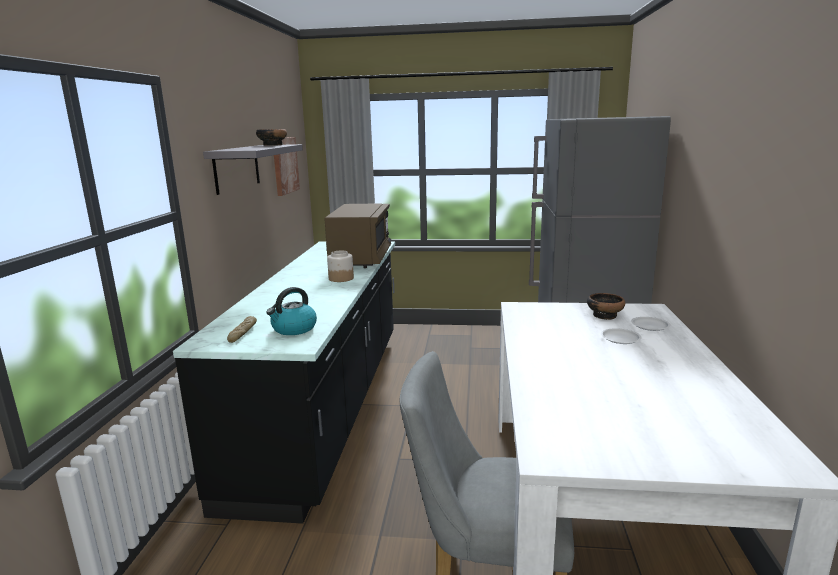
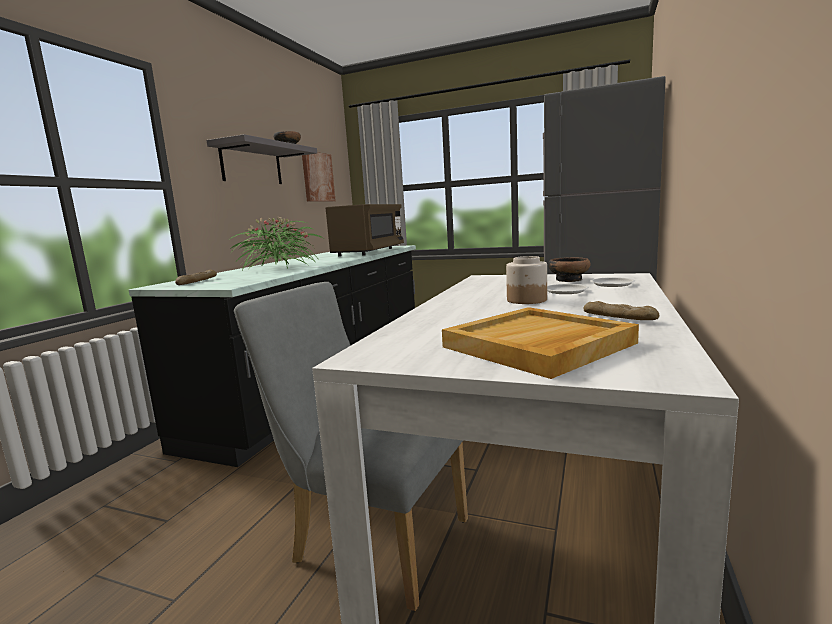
camera: 15 degrees right, 5 degrees down
(293, 329) = (241, 279): kettle -> none
(301, 299) = (279, 268): none -> potted plant
(340, 278) = (332, 260): jar -> jar (526, 300)
(672, 431) = (537, 346): none -> beige tray
(699, 386) = (618, 318): none -> bread

